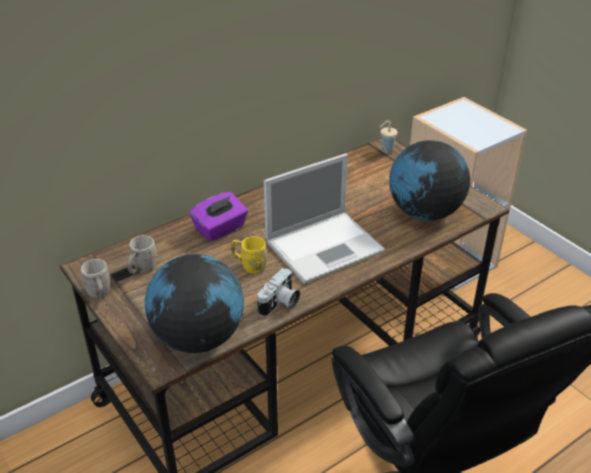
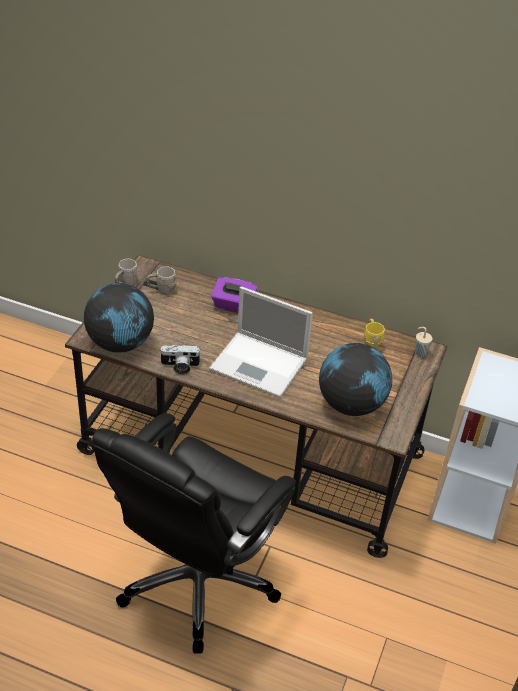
camera: 55 degrees right, 5 degrees up
(249, 265) = (206, 335): yellow mug -> yellow mug (371, 342)

